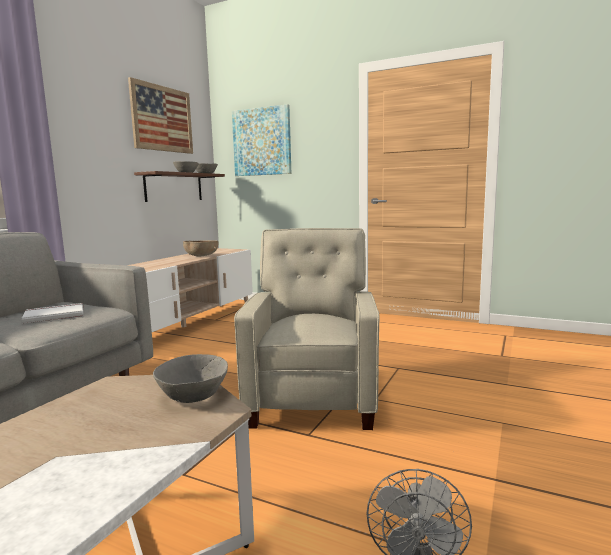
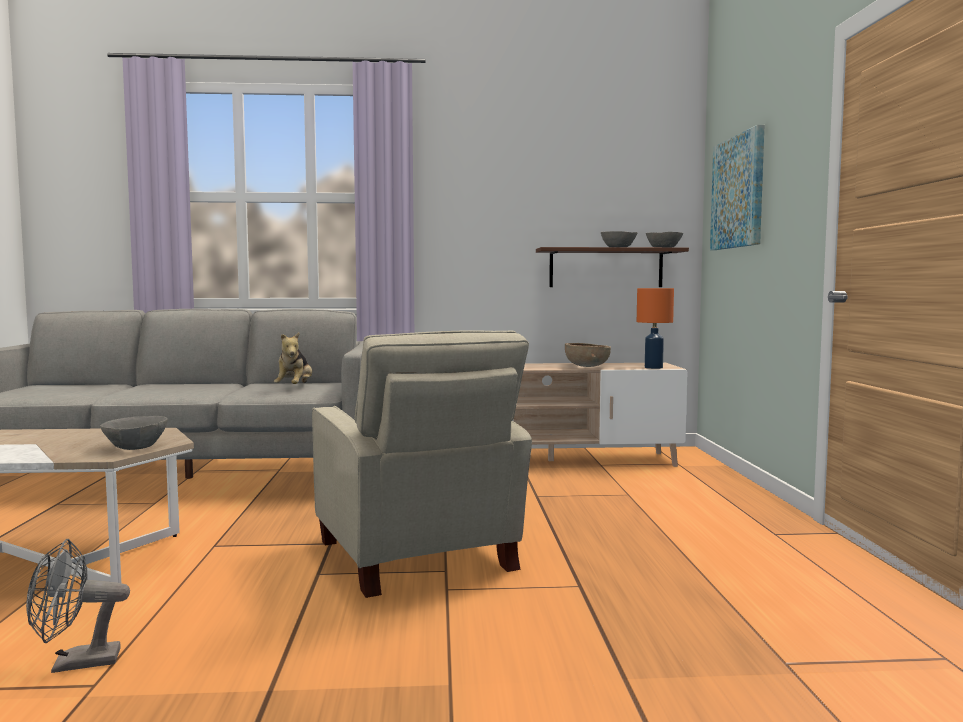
camera: 60 degrees right, 5 degrees down
(54, 315) = (295, 388): white book -> plush toy
(162, 119) = (595, 175): picture -> none
(233, 251) = (654, 367): none -> orange table lamp
(314, 397) = (417, 557): beige armchair -> beige armchair turned 90 degrees clockwise

